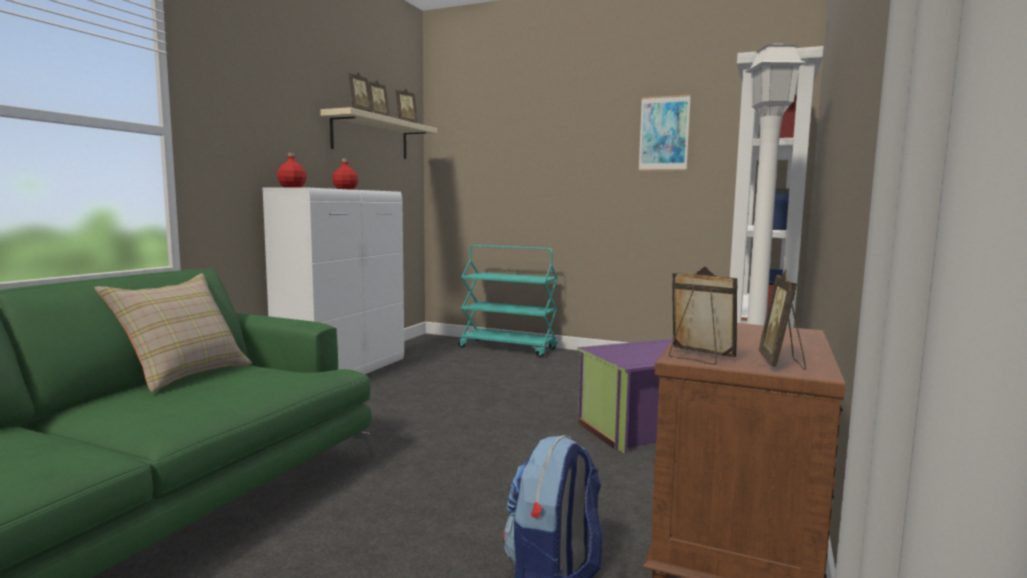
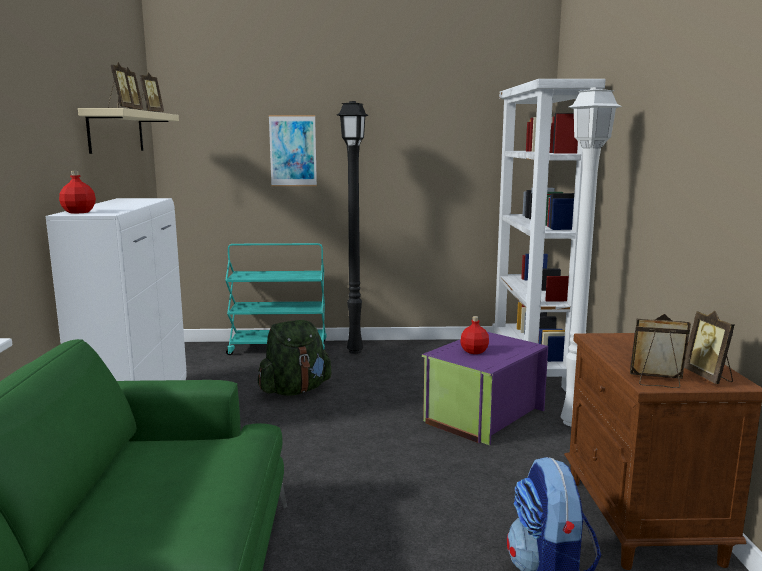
camera: 25 degrees left, 5 degrees up
(183, 374) = (110, 472): beige pillow -> none
(346, 190) = (117, 203): red bottle -> red bottle (474, 351)
(485, 379) = (295, 390): none -> green backpack
(576, 359) = (356, 351): none -> black floor lamp
(664, 133) = (424, 127): picture -> picture (293, 151)

